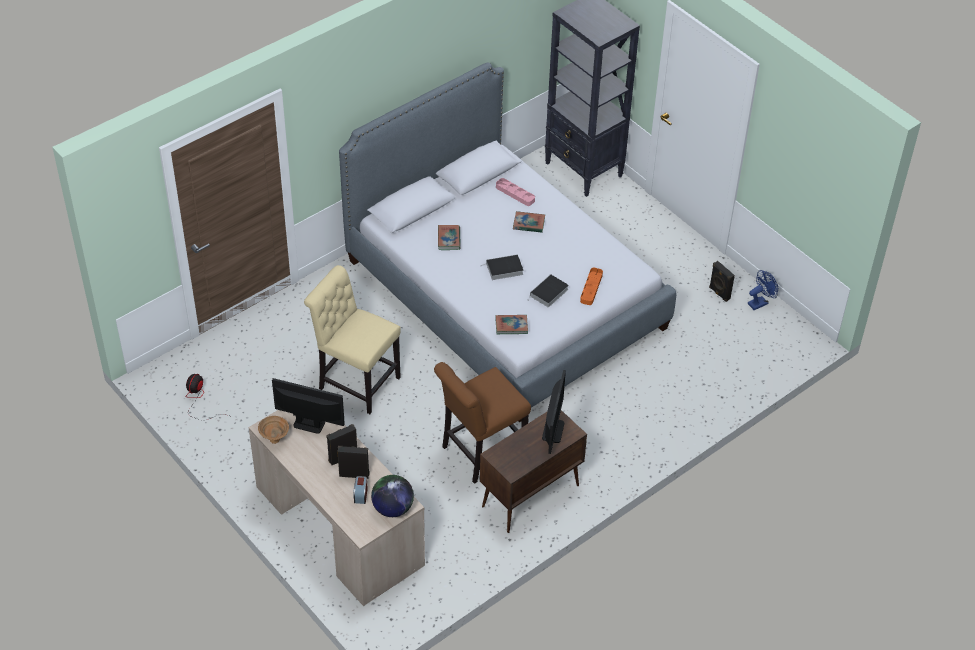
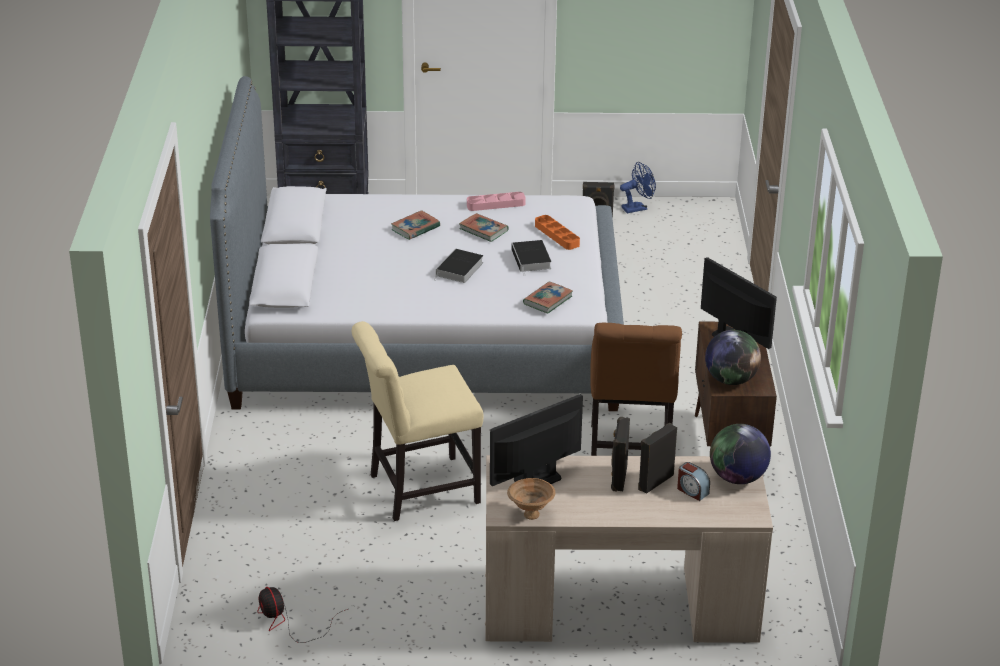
camera: 50 degrees left, 15 degrees down
(449, 239) = (366, 281): book -> book (483, 230)
(506, 453) = (730, 380): none -> globe
(515, 194) = (360, 216): pink tray -> pink tray (496, 204)
(760, 302) = (637, 208): blue fan -> blue fan turned 60 degrees clockwise

